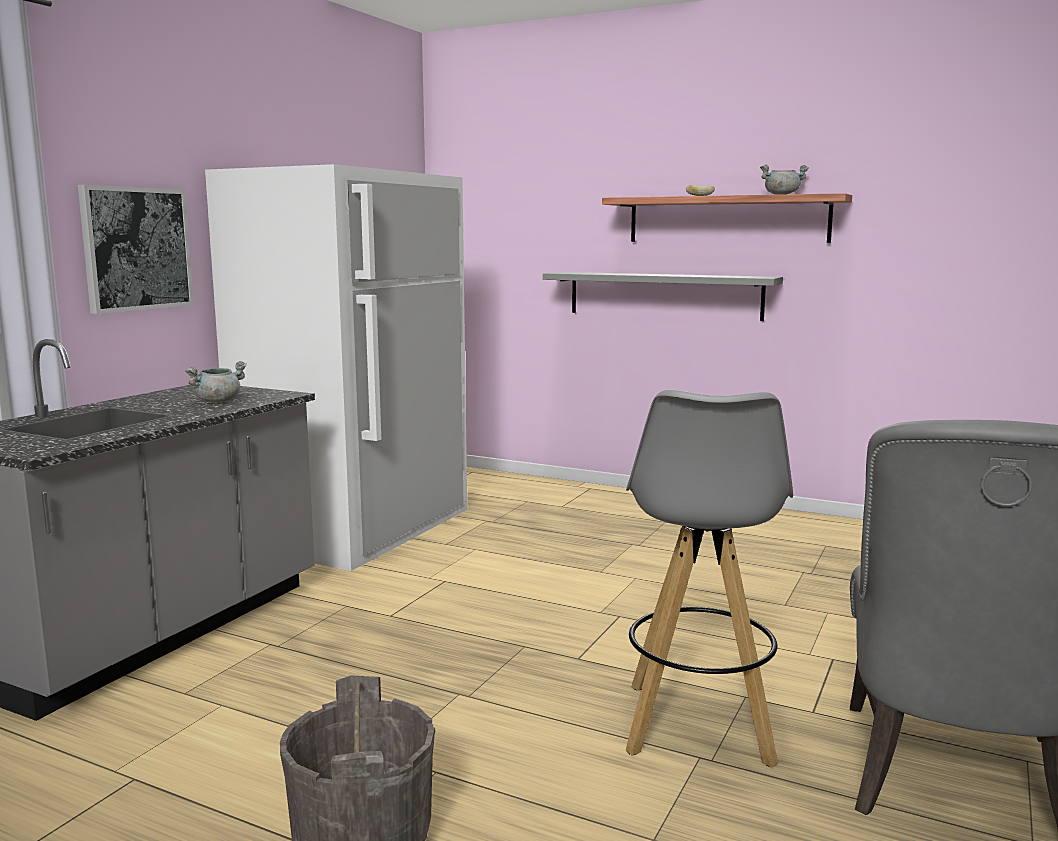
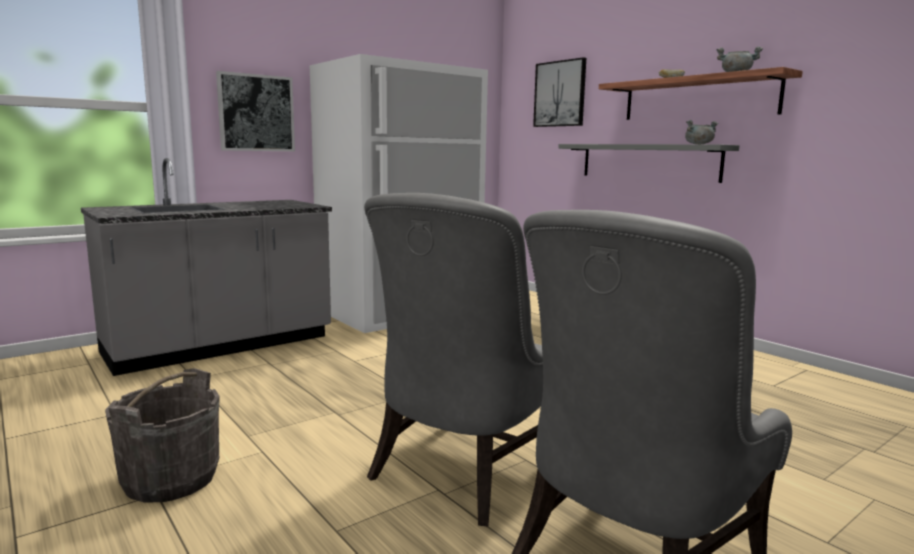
camera: 25 degrees right, 0 degrees up
(217, 401) = (268, 206): grey cooking pot -> grey cooking pot (699, 144)
(526, 203) = (560, 94): none -> picture
(697, 725) = (464, 469): grey stool -> grey chair

